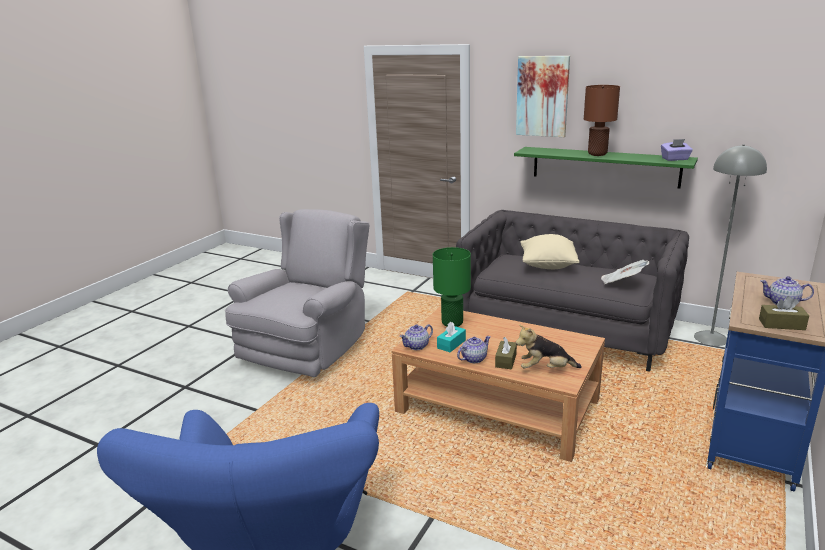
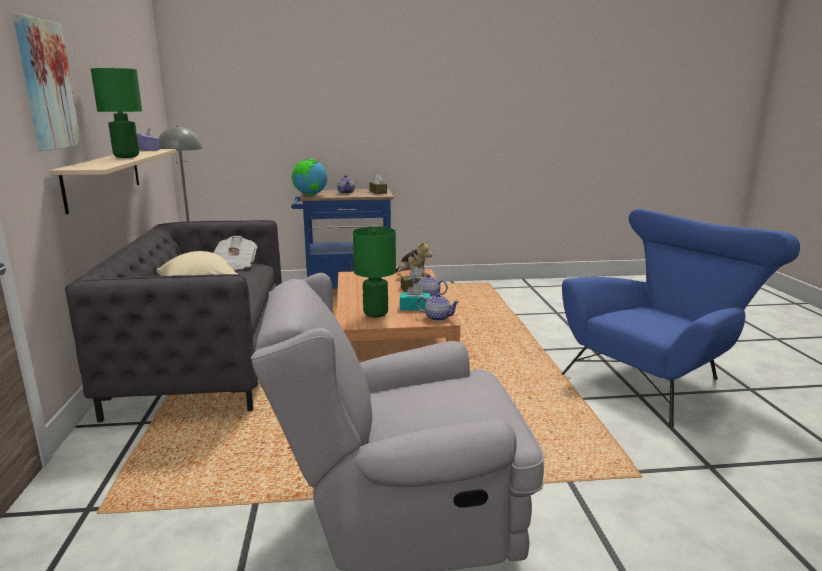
camera: 125 degrees left, 5 degrees down
(597, 155) = (127, 157): brown table lamp -> green table lamp
(604, 166) = (104, 177): green shelf -> beige shelf
(757, 278) = (310, 195): none -> globe

